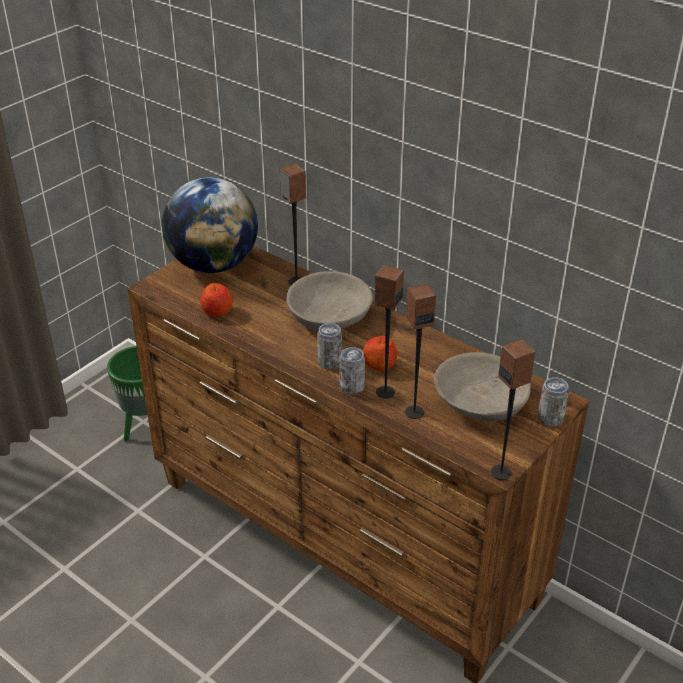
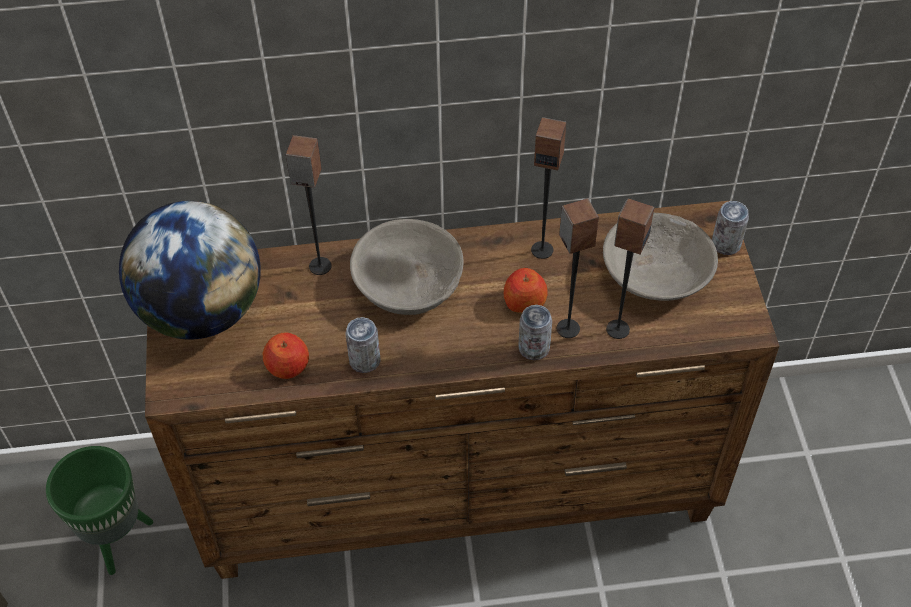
camera: 45 degrees left, 15 degrees up
(329, 363) = (478, 337): can -> can (364, 361)
(501, 472) = (755, 331): speaker -> speaker (542, 249)

